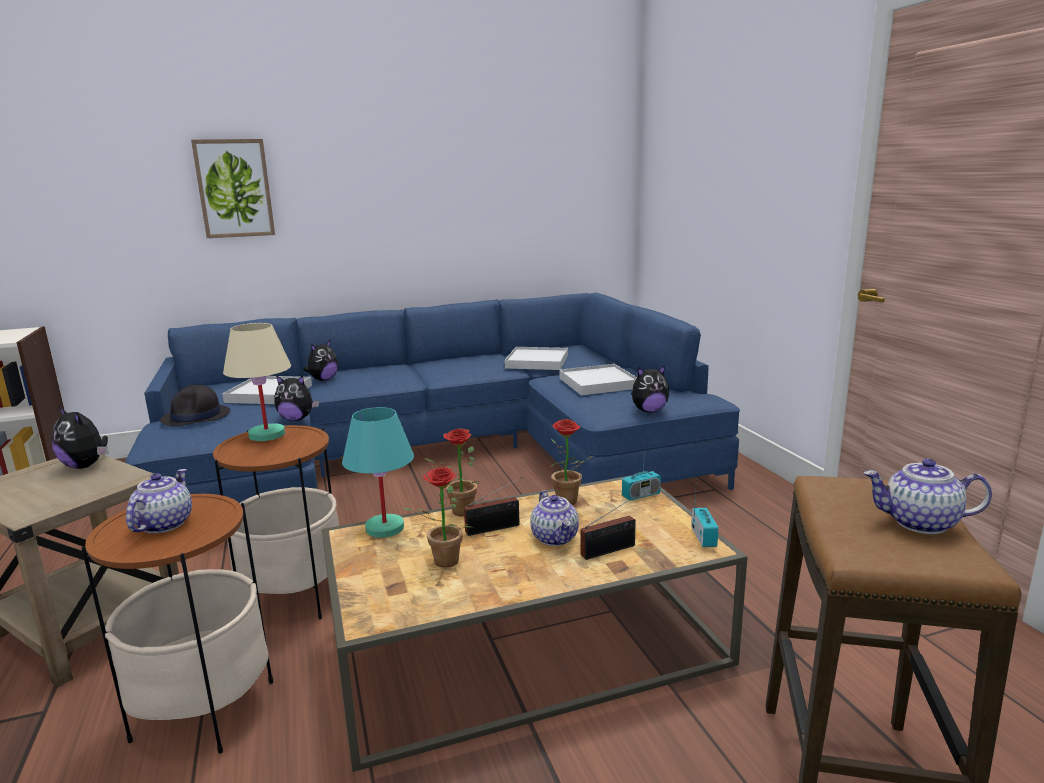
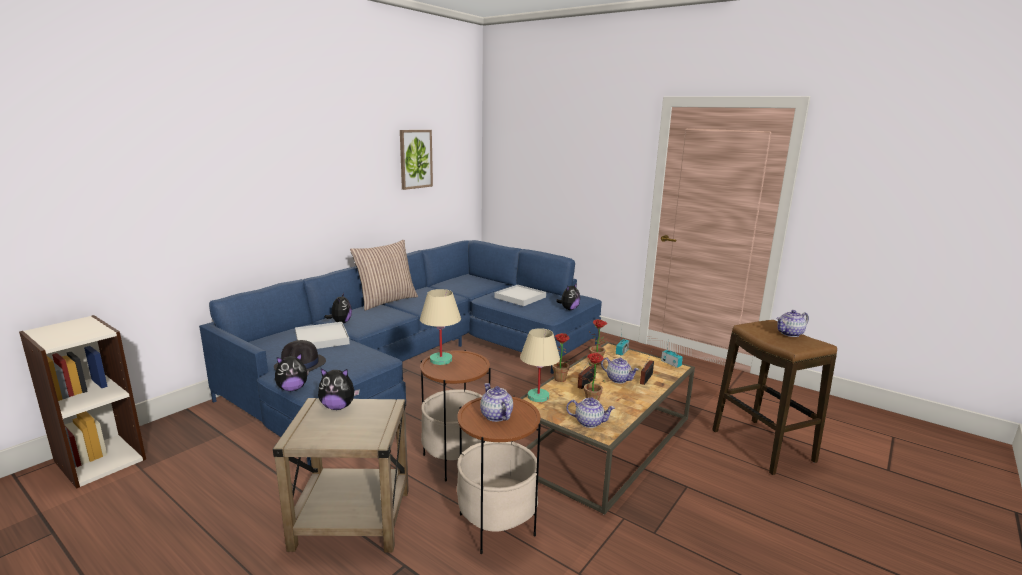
camera: 35 degrees left, 0 degrees up
(234, 188) = (250, 183): picture -> picture (415, 159)
(297, 419) = (376, 351): plush toy -> plush toy (292, 389)
(384, 528) = (538, 397): turquoise table lamp -> beige table lamp
(384, 591) = (589, 422): none -> teapot
(417, 363) = (386, 301): none -> pillow
(537, 362) = (462, 289): white tray -> none

